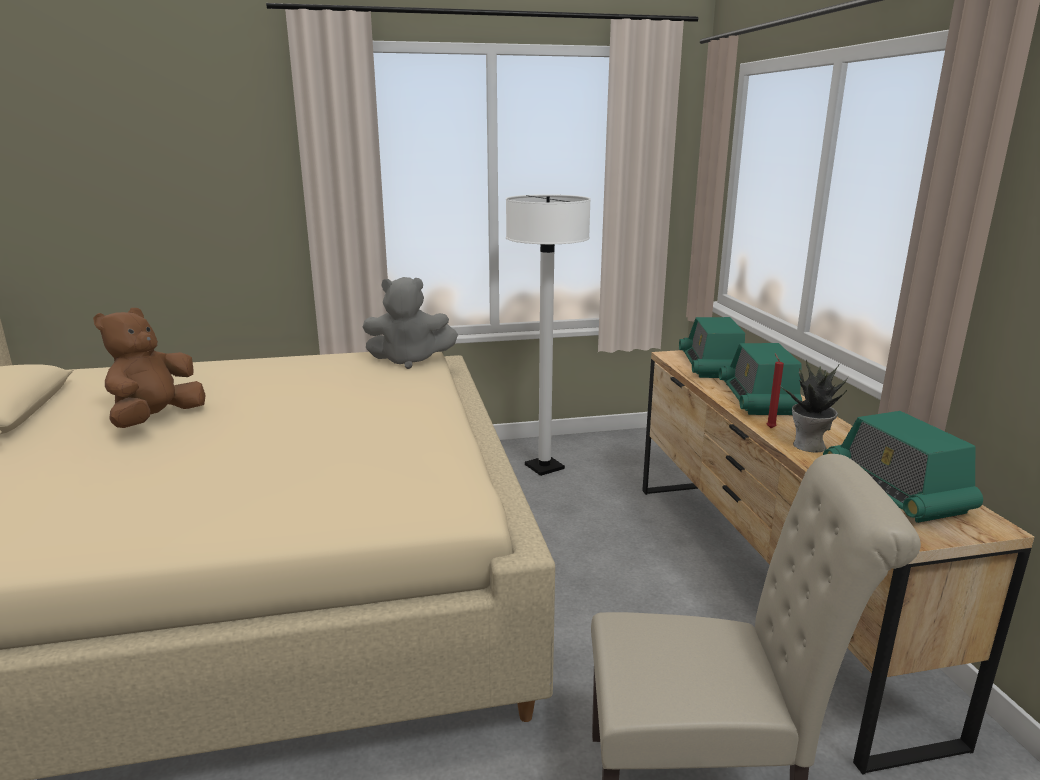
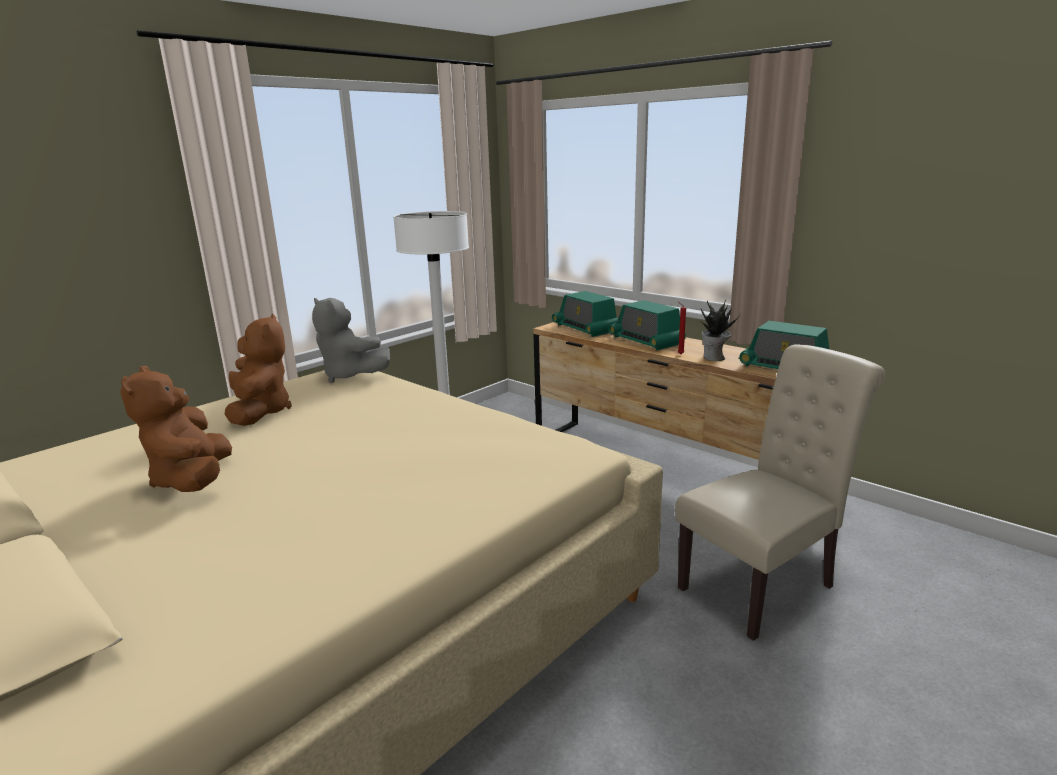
camera: 35 degrees left, 0 degrees up
(291, 375) = (260, 412): none -> brown plush toy
(409, 360) = (350, 376): grey plush toy -> grey plush toy turned 75 degrees clockwise

